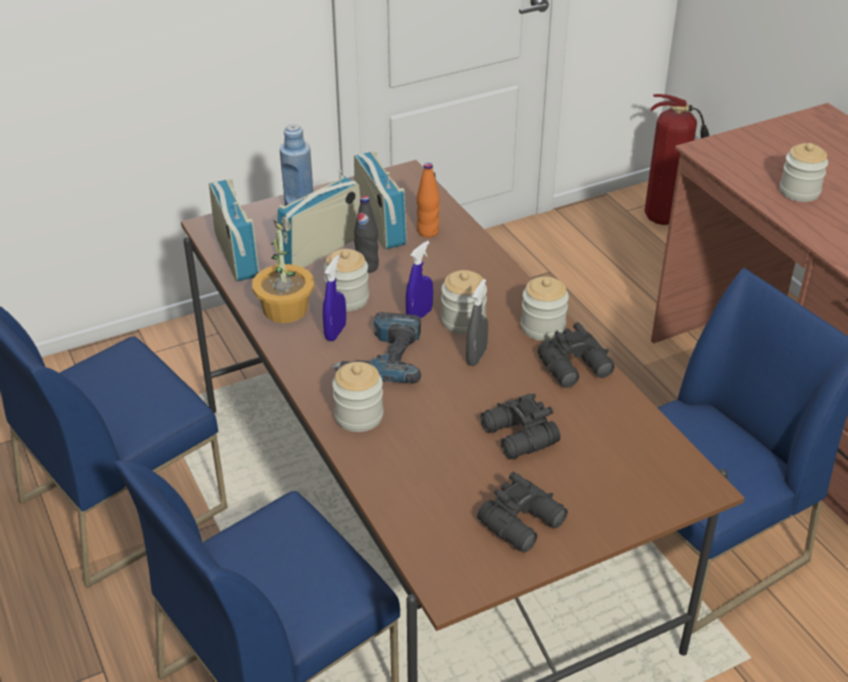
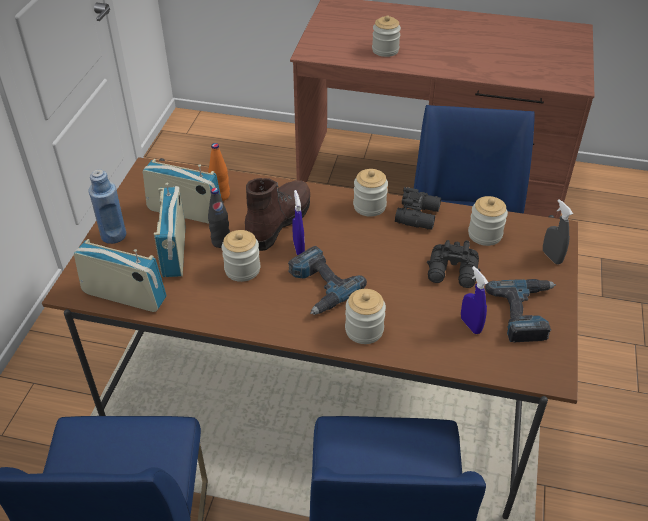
camera: 50 degrees left, 5 degrees up
(284, 309) = (216, 305): potted plant -> none
(335, 332) = (270, 294): blue spray bottle -> blue spray bottle (470, 325)
(438, 284) = (278, 222): none -> brown boot
(463, 321) = (326, 233): jar -> jar (485, 234)
(476, 357) = (365, 247): grey spray bottle -> grey spray bottle (551, 257)
(524, 523) = (526, 313): black binoculars -> power drill
(667, 219) = (214, 125): fire extinguisher -> none

